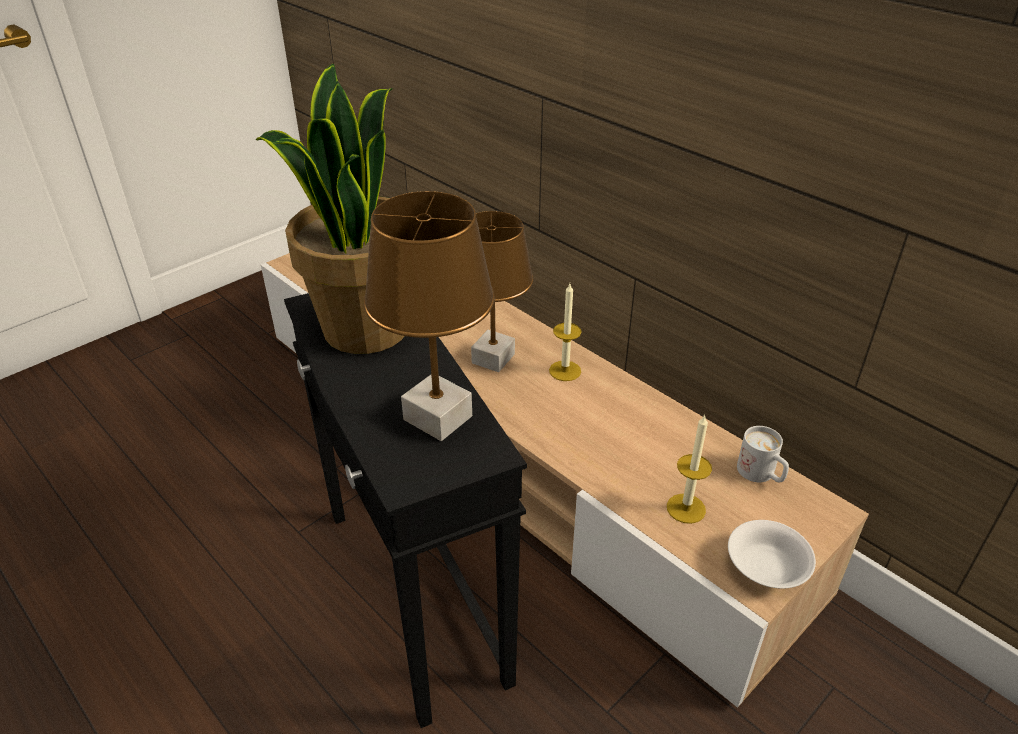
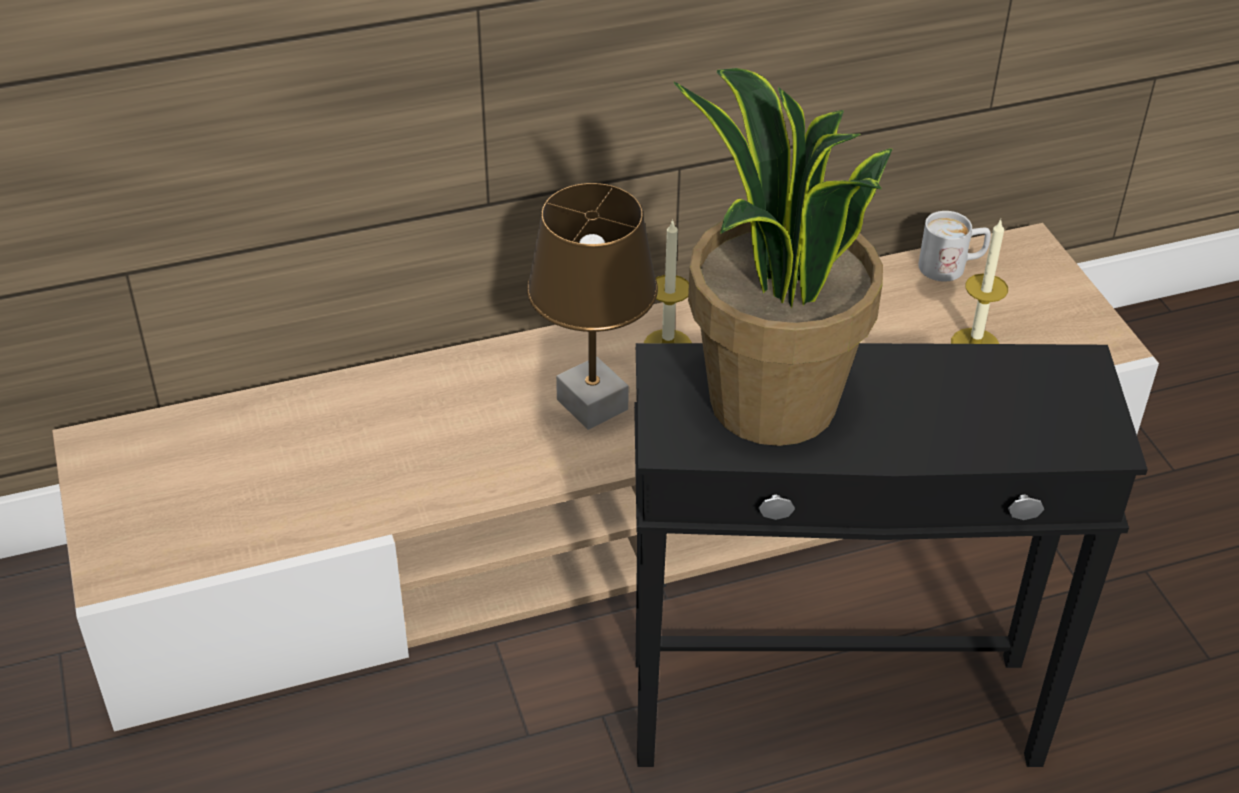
camera: 65 degrees left, 5 degrees up
(436, 418) = (999, 388): brown table lamp -> none
(766, 566) = (1083, 323): white bowl -> none

